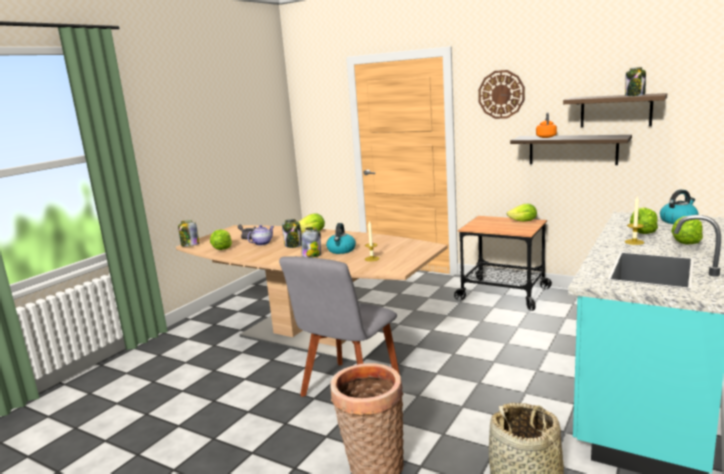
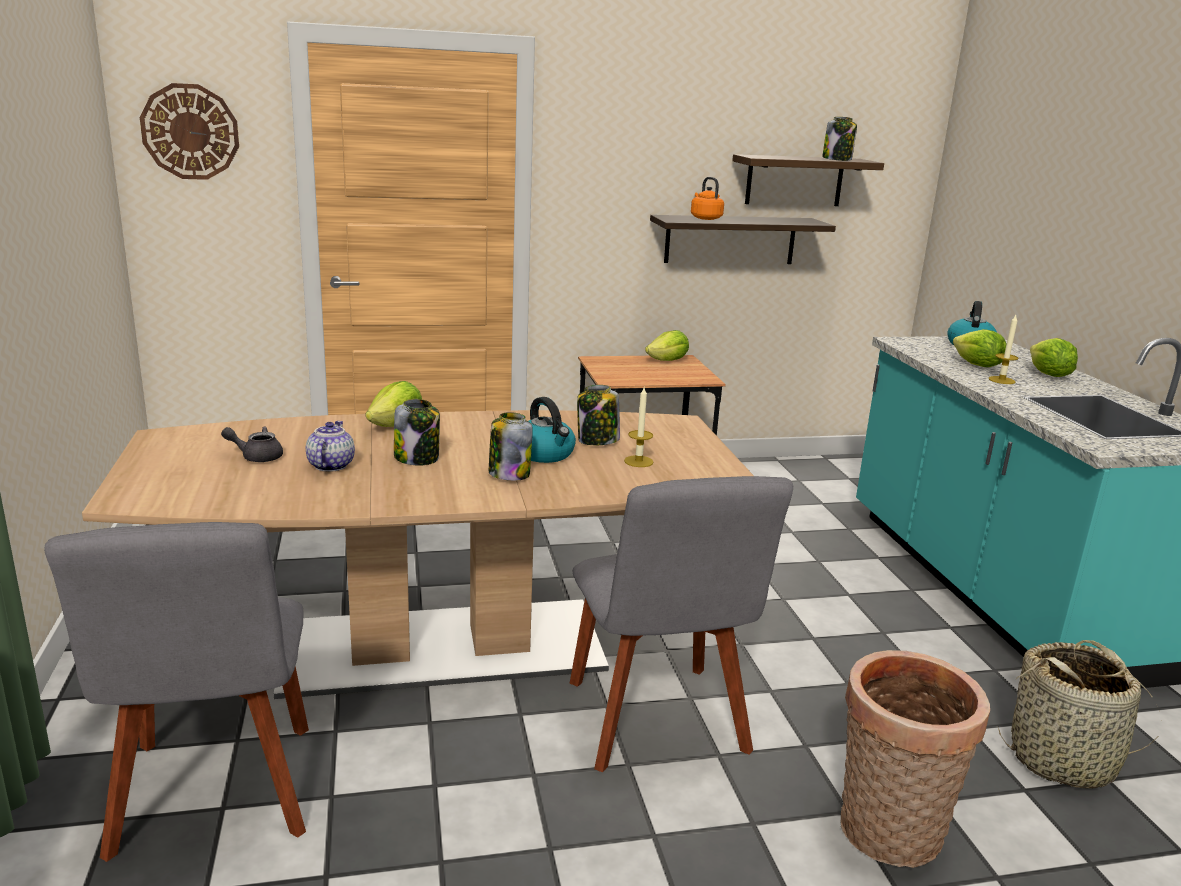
camera: 45 degrees left, 5 degrees up
(187, 358) = (214, 797): none -> grey chair
(190, 245) = (125, 501): jar -> jar (597, 441)
(222, 249) = (252, 495): lettuce -> none
(501, 94) = (624, 139): wall clock -> wall clock (190, 132)

